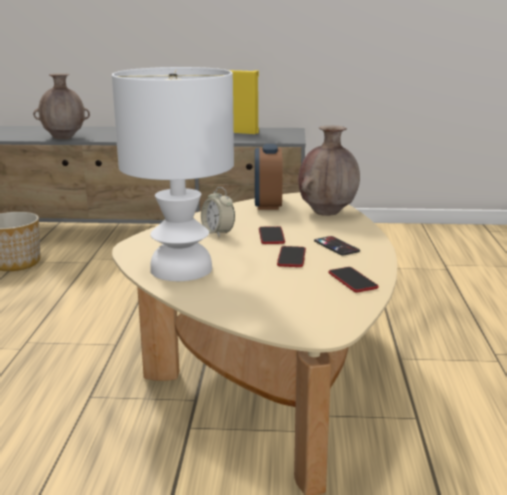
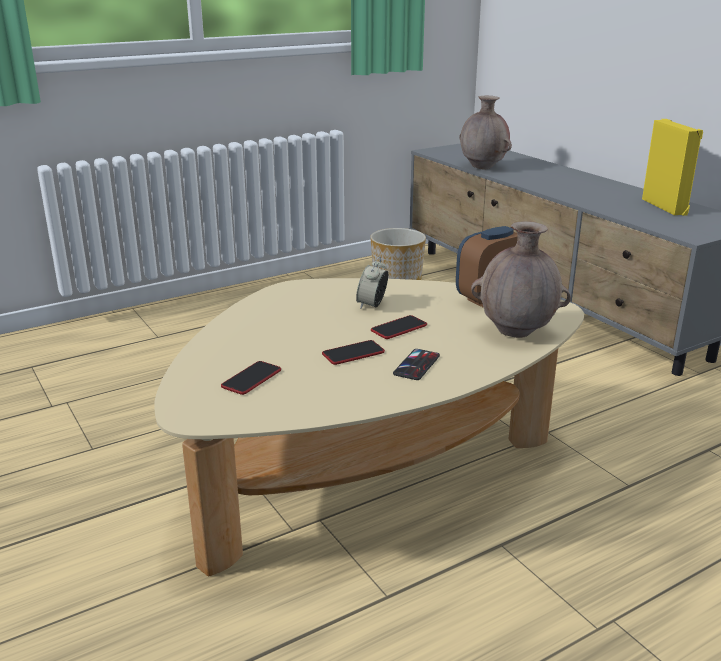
camera: 55 degrees right, 5 degrees up
(182, 270) = (264, 320): white table lamp -> none
(352, 280) = (330, 398): phone -> phone (251, 379)

